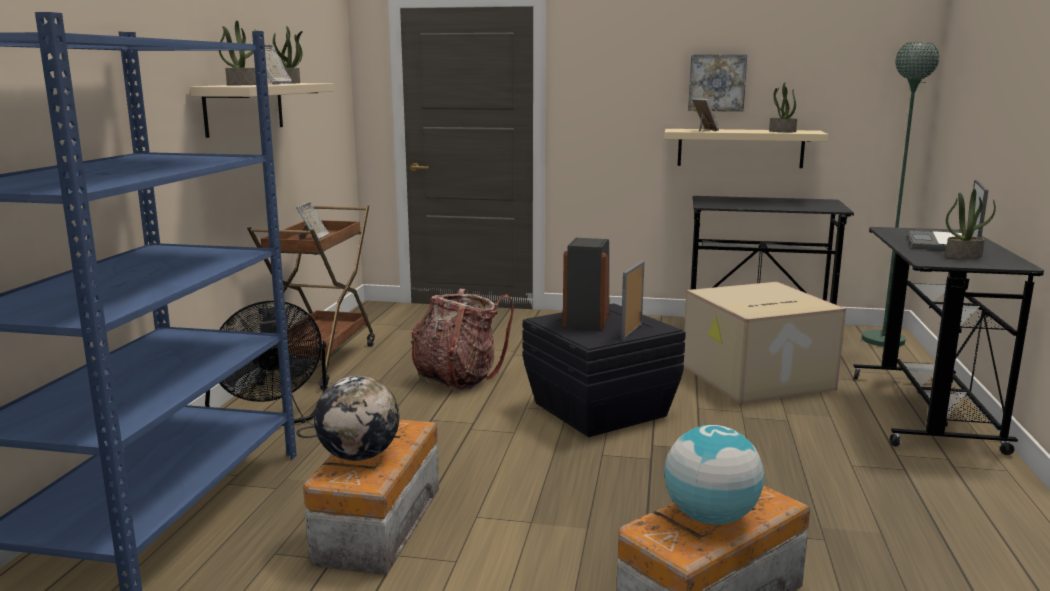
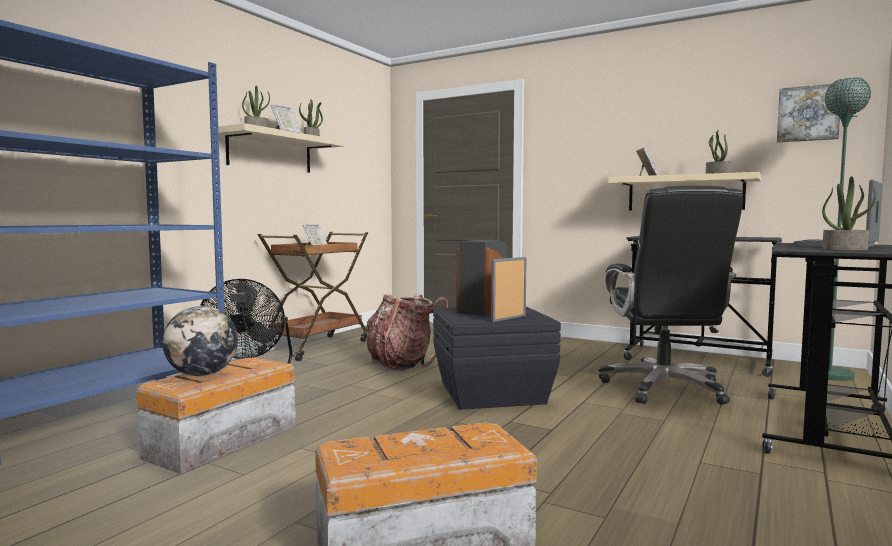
camera: 20 degrees right, 10 degrees down
(710, 517) = (415, 447): globe -> none
(717, 83) = (662, 138): picture -> picture (808, 114)
(756, 378) = (663, 388): cardboard box -> black office chair

